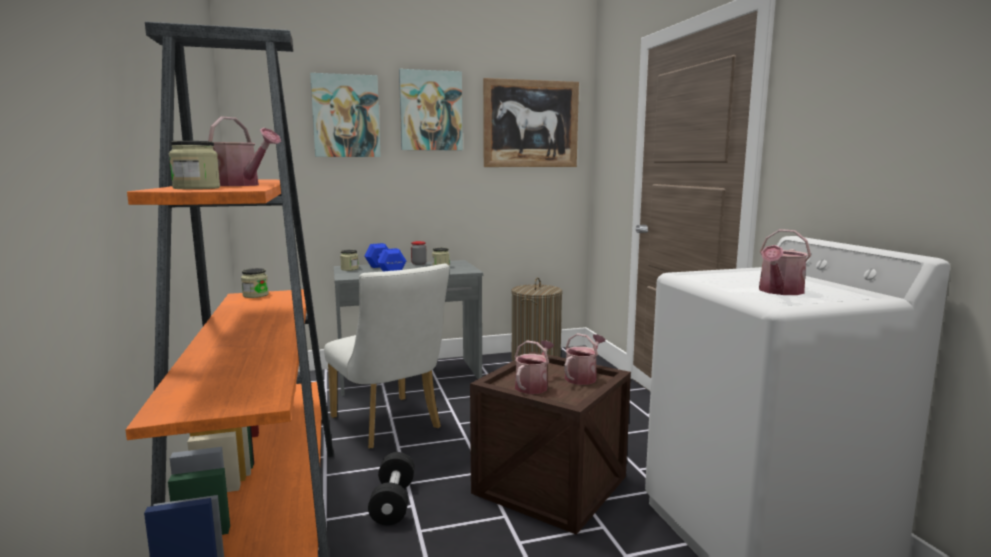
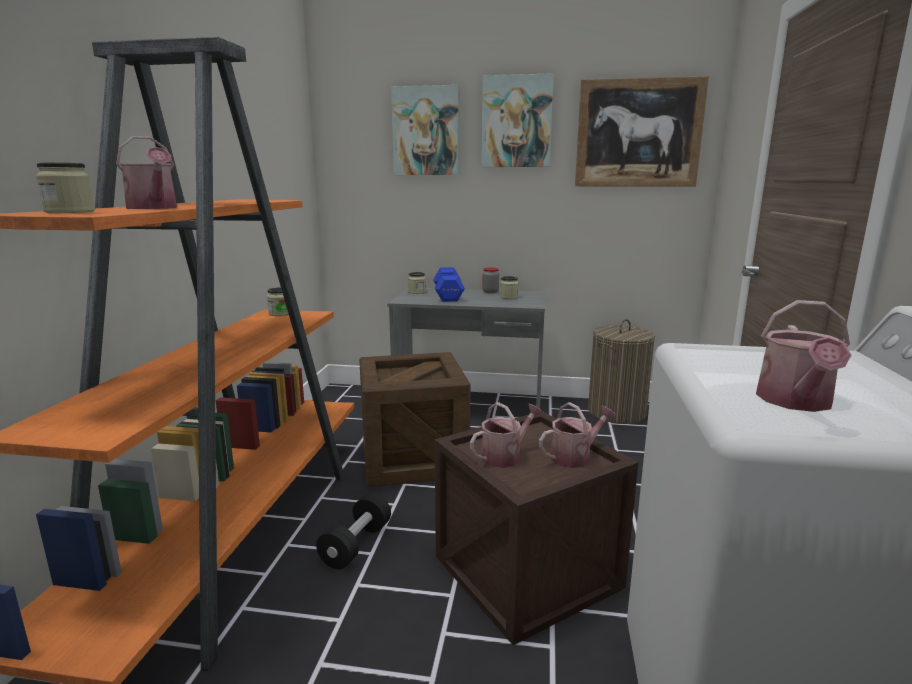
camera: 25 degrees right, 5 degrees up
(390, 425) = (413, 459): white chair -> crate
(779, 291) = (796, 402): watering can -> watering can turned 45 degrees counterclockwise

